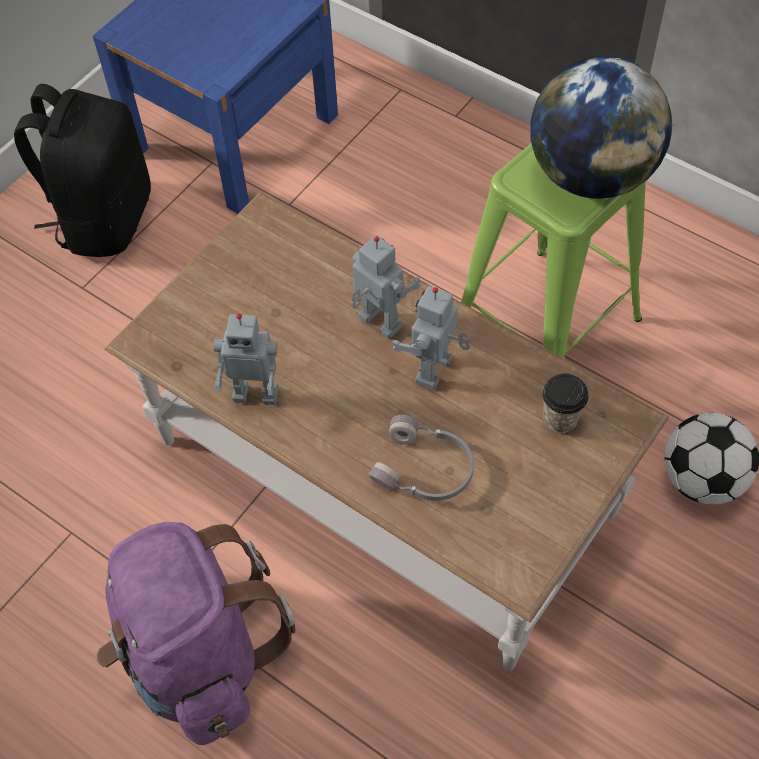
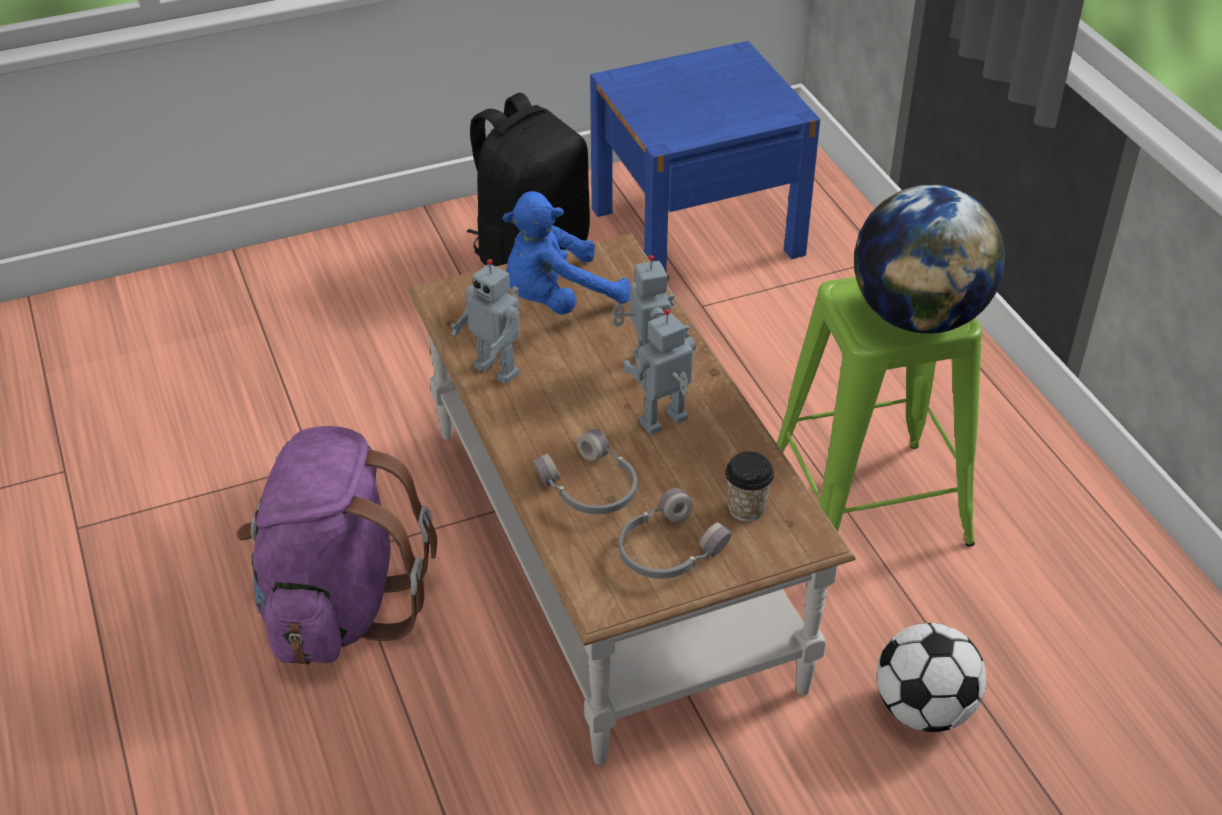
camera: 30 degrees right, 15 degrees down
(252, 293) = (558, 299): none -> blue plush toy
(530, 493) = (667, 549): none -> grey headphones

